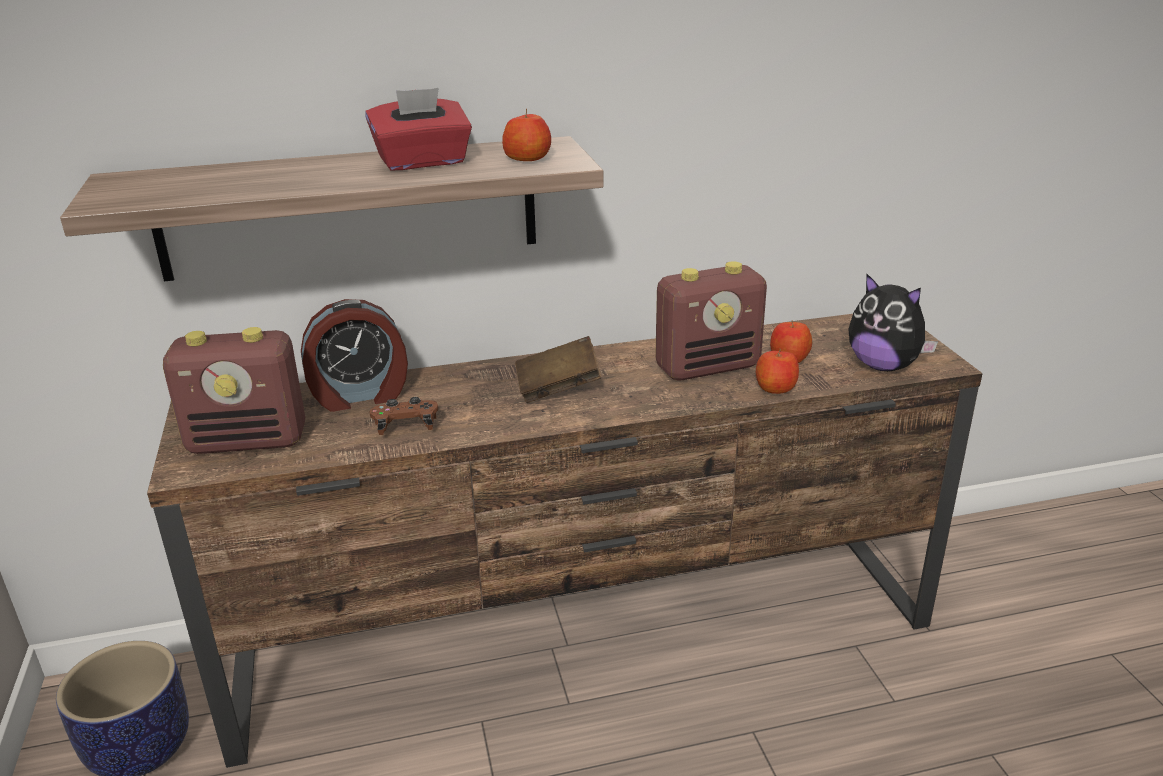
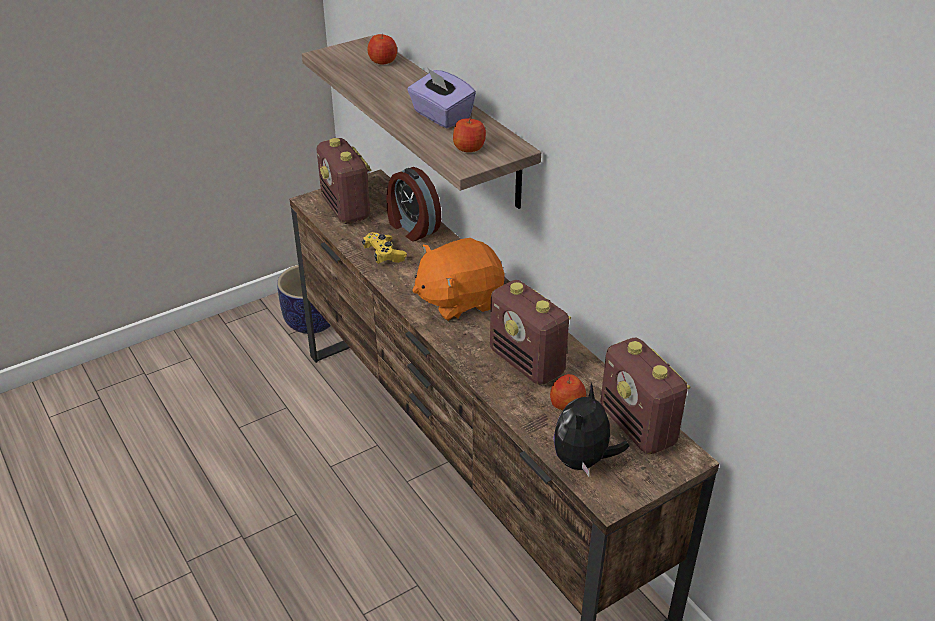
camera: 70 degrees right, 10 degrees up
(406, 426) = (384, 255): brown game controller -> yellow game controller
(422, 162) = (441, 116): red tissue box -> purple tissue box
(558, 388) = (459, 300): brown book -> orange plush toy
(775, 388) = (511, 402): apple -> apple (383, 61)
(837, 331) = (638, 427): none -> radio

